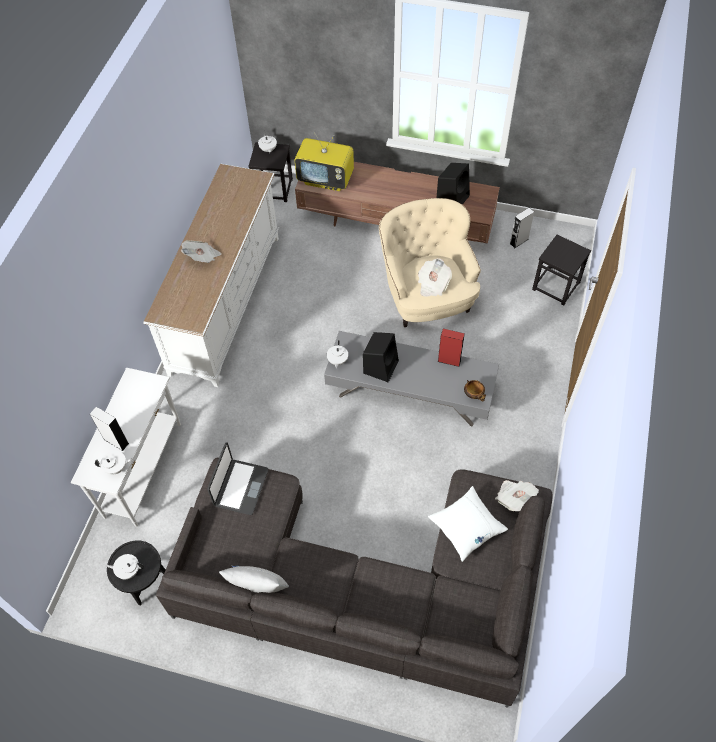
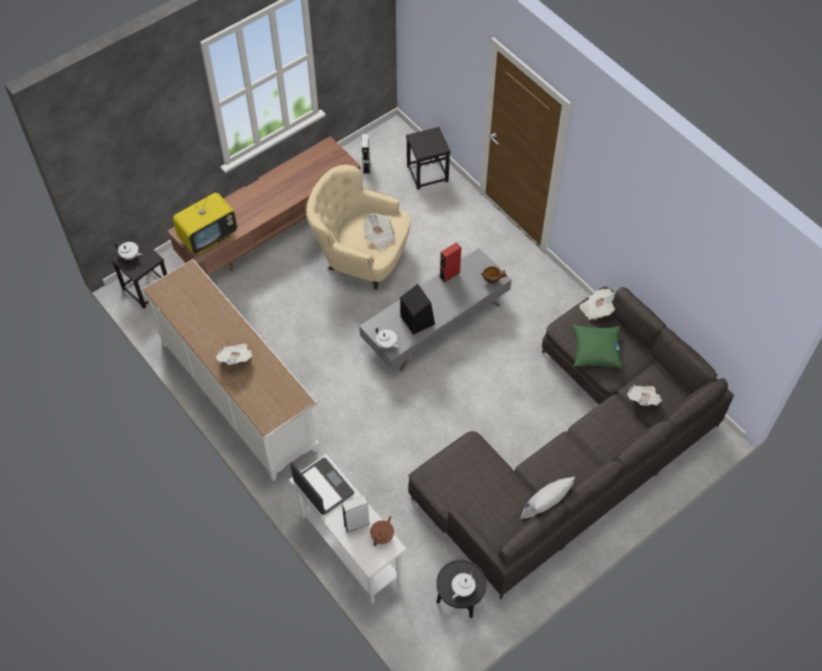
camera: 55 degrees left, 0 degrees up
(116, 467) = (382, 536): white teapot -> brown teapot
(240, 487) = (451, 471): laptop -> laptop (323, 487)
(447, 605) = (643, 399): none -> newspaper
(453, 197) = (311, 170): black speaker -> none
(466, 527) = (596, 351): white pillow -> green pillow

